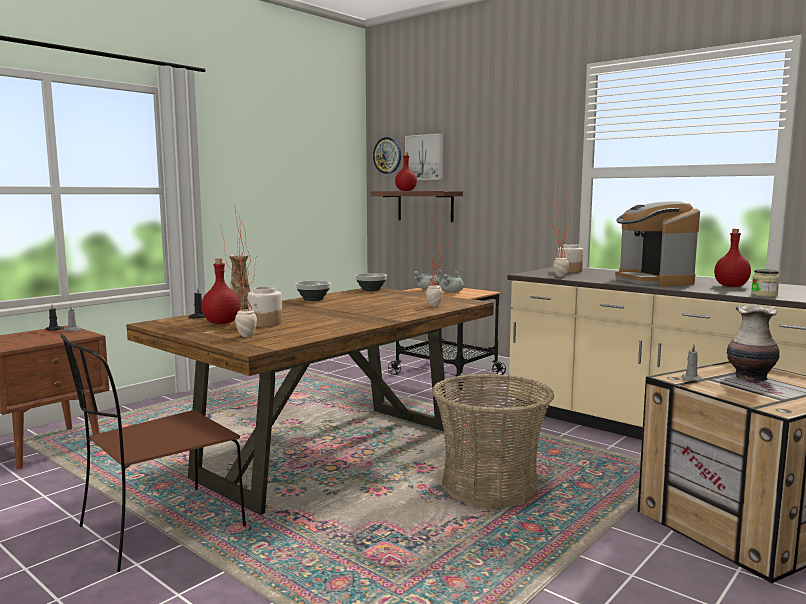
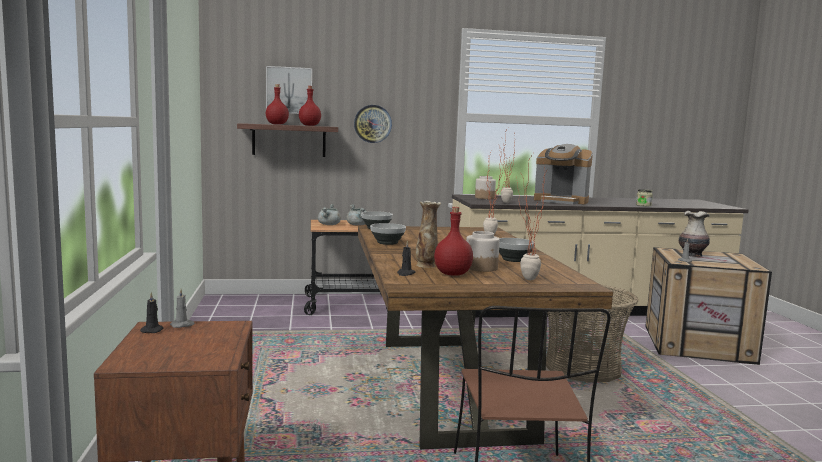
camera: 50 degrees left, 0 degrees up
(327, 324) = (514, 259): none -> bowl
(387, 155) = (235, 84): wall clock -> wall clock (372, 124)
(730, 286) = (604, 201): red bottle -> red bottle (309, 125)

